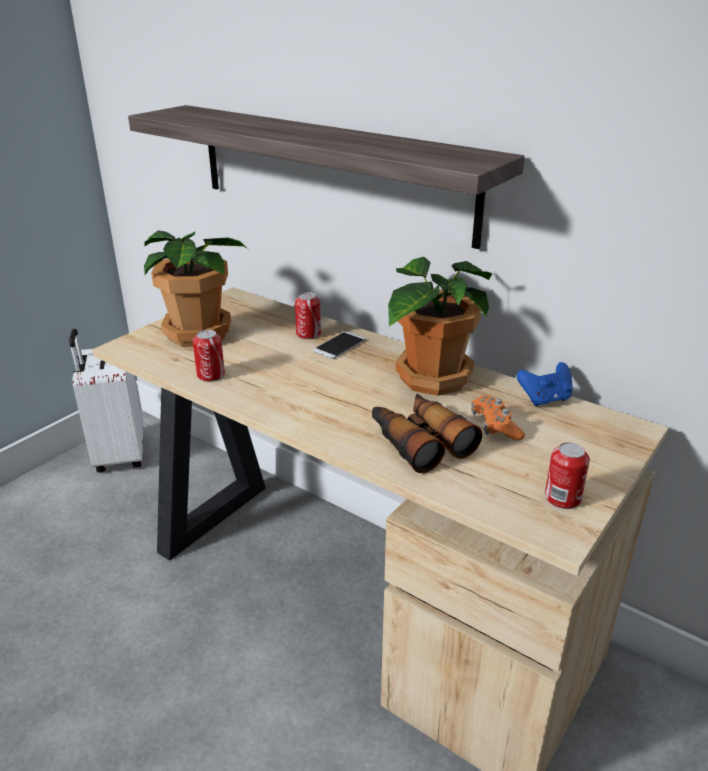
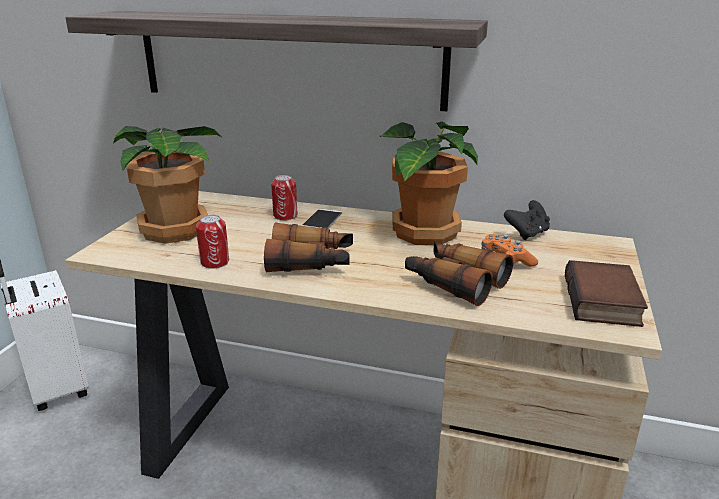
camera: 20 degrees left, 5 degrees down
(297, 391) = (311, 262): none -> binoculars
(545, 399) = (527, 234): blue game controller -> black game controller
(562, 498) = (604, 302): can -> book

